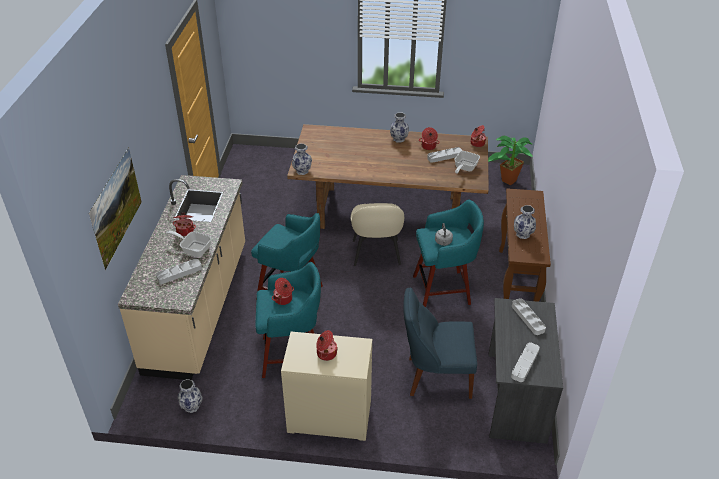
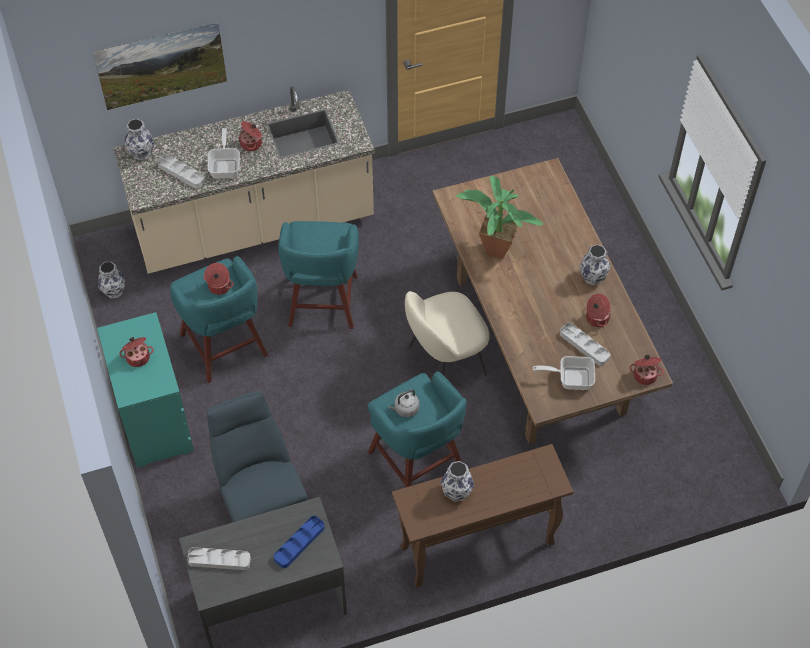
camera: 65 degrees right, 15 degrees up
(302, 171) = (451, 202): vase -> vase (141, 153)
(329, 417) = (154, 420): beige dresser -> turquoise dresser
(506, 182) = (707, 467): potted plant -> potted plant (493, 247)
(528, 318) = (299, 543): grey tray -> blue tray

